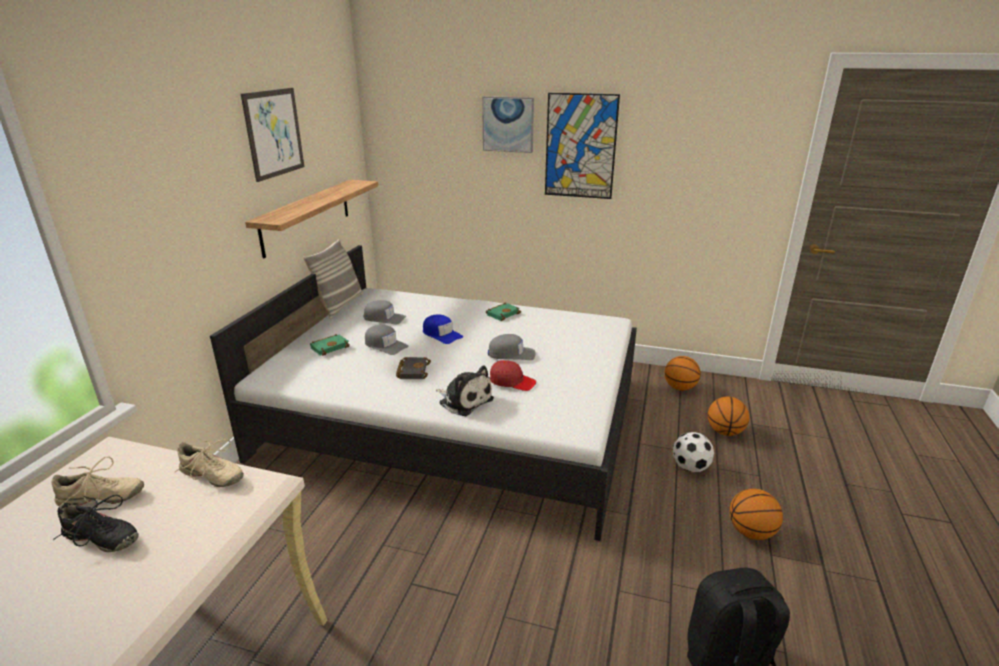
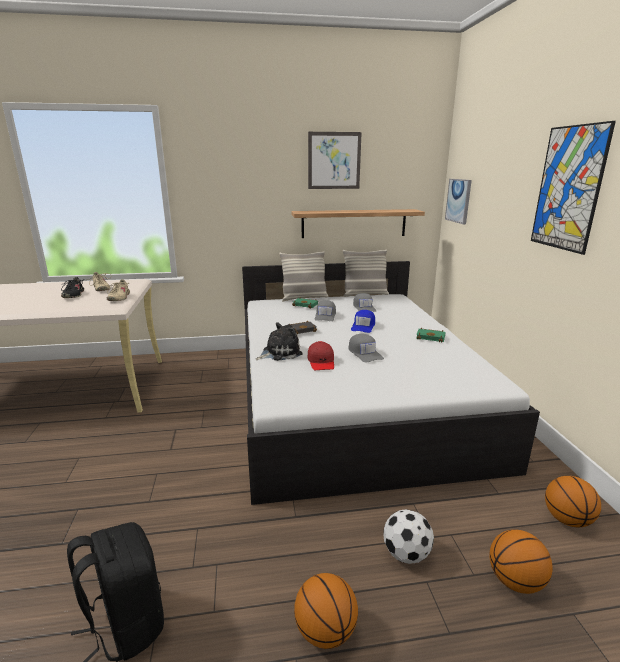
camera: 65 degrees right, 5 degrees down
(295, 342) = (304, 298): none -> pillow
(464, 400) = (279, 353): plush toy -> plush toy turned 135 degrees counterclockwise
(508, 124) = (519, 165): picture -> picture (458, 200)

